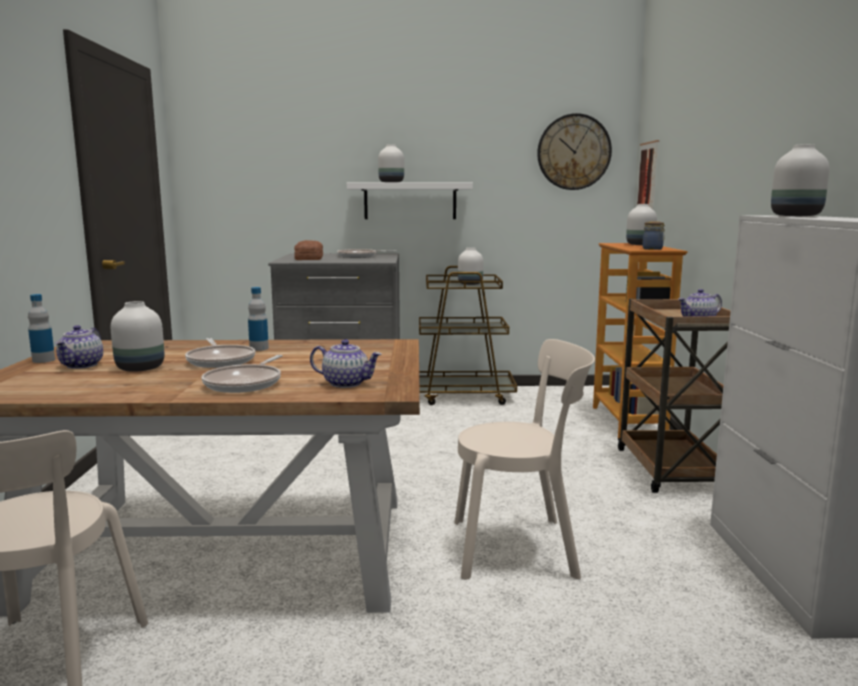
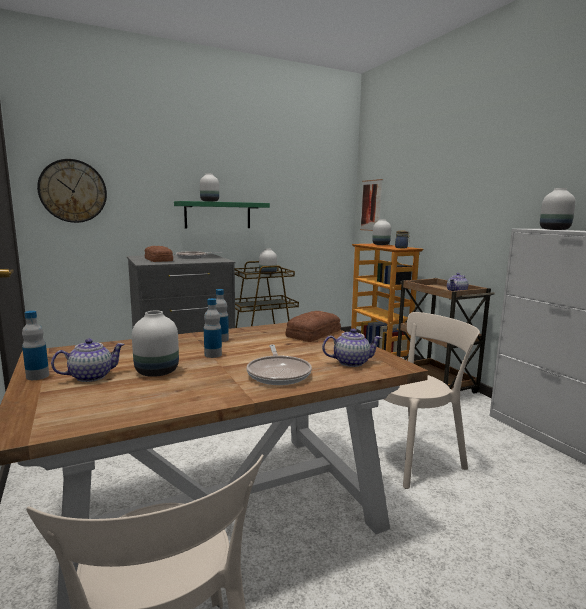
camera: 25 degrees left, 0 degrees up
(82, 365) = (91, 376): teapot -> teapot turned 105 degrees counterclockwise
(220, 360) = (213, 355): frying pan -> bottle
(371, 353) = (312, 334): none -> bread
(410, 201) = (218, 215): white shelf -> green shelf
(574, 152) = (322, 184): wall clock -> wall clock (73, 191)

